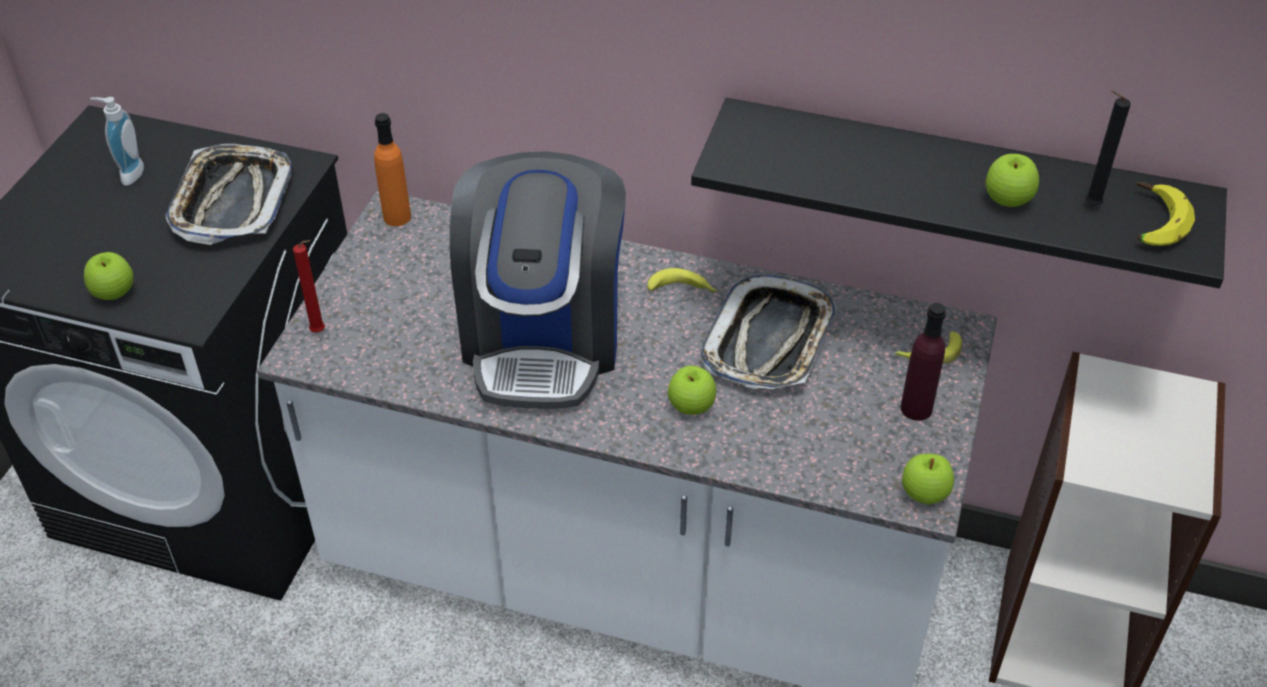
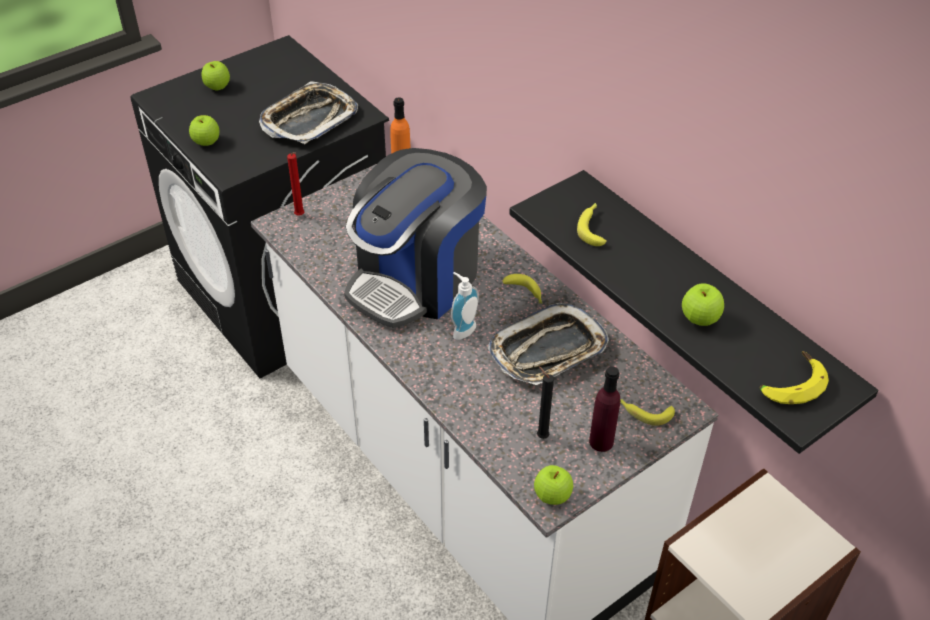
camera: 35 degrees right, 0 degrees up
(128, 173) = (272, 81): soap dispenser -> soap dispenser (462, 329)
(691, 407) = (461, 364): apple -> apple (217, 87)
(804, 156) = (592, 227): none -> banana
(1089, 205) = (755, 350): black candle -> black candle (541, 436)

